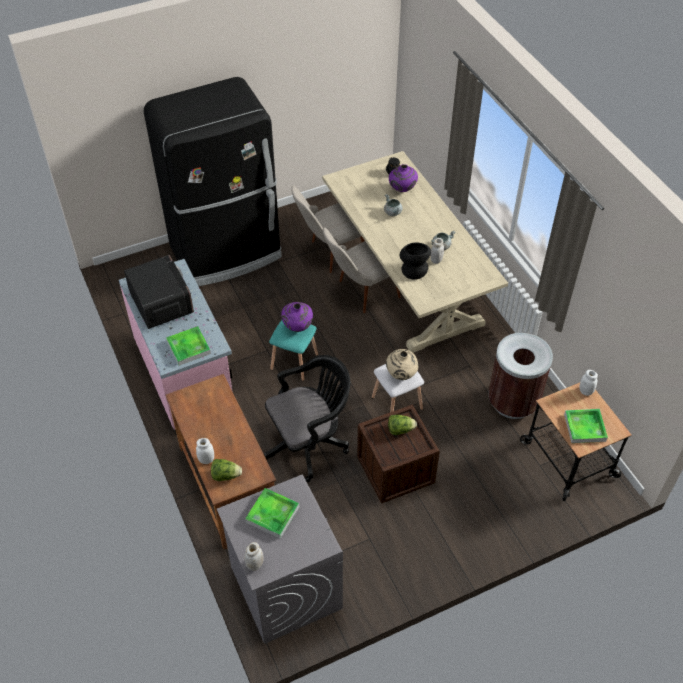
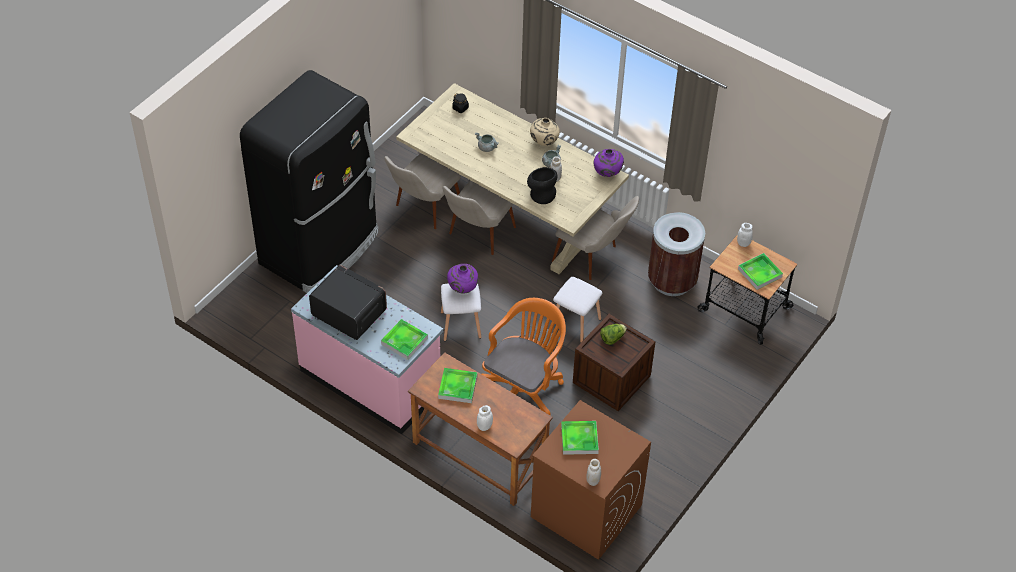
camera: 30 degrees left, 0 degrees up
(210, 411) = (457, 387): none -> tray
(226, 475) = (510, 431): lettuce -> none
(285, 587) = (585, 511): grey washing machine -> brown washing machine
(294, 361) = (460, 324): turquoise stool -> white stool
(309, 443) = (524, 389): black office chair -> orange office chair
(401, 375) = (581, 293): beige vase -> beige vase (544, 142)
(402, 190) = (480, 123): purple vase -> purple vase (607, 174)
(452, 352) = (593, 258): none -> beige chair

